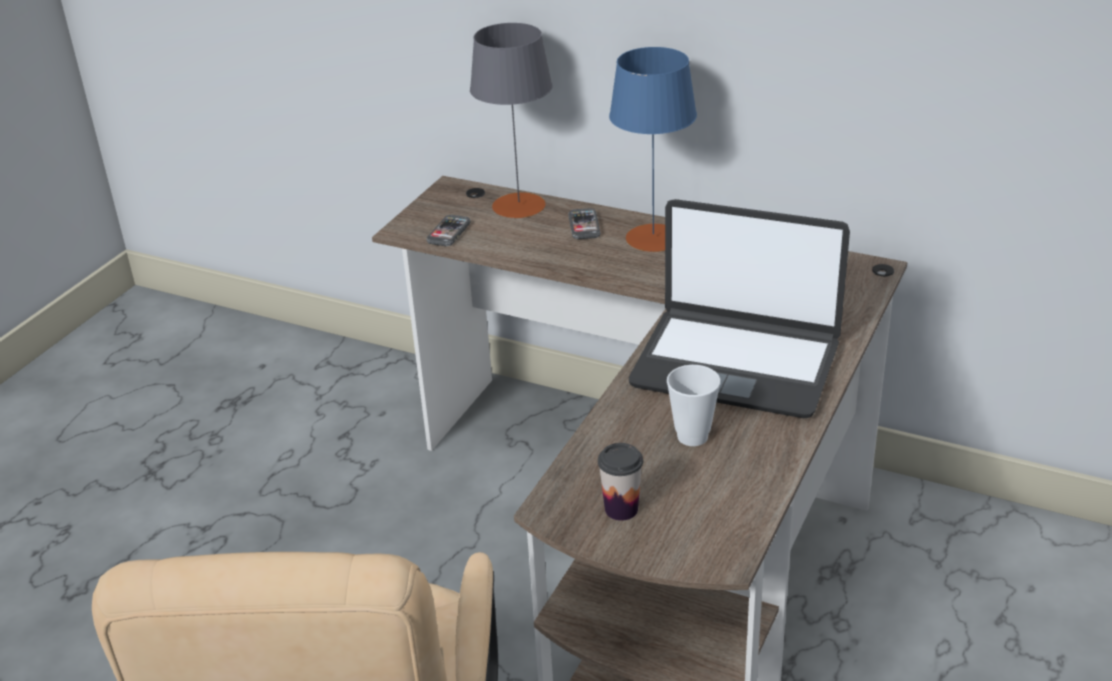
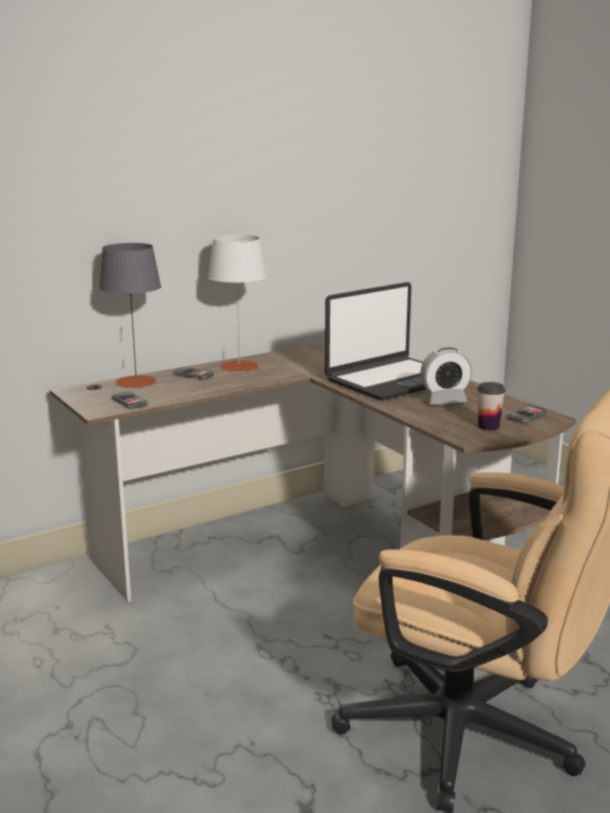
camera: 60 degrees left, 15 degrees down
(653, 238) = (239, 366): blue table lamp -> white table lamp
(692, 436) = (444, 401): cup -> alarm clock
(707, 531) = (527, 416): none -> phone

